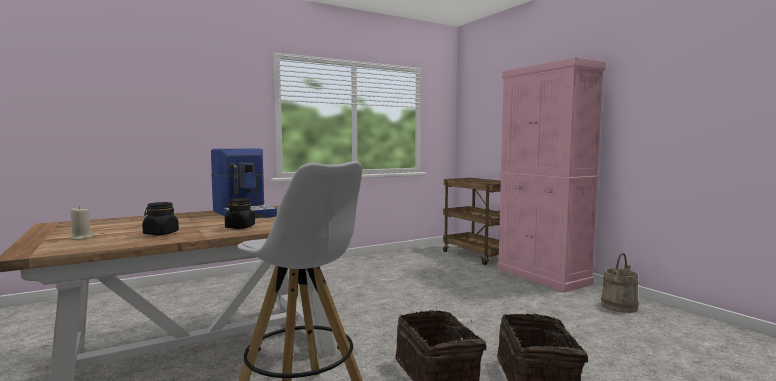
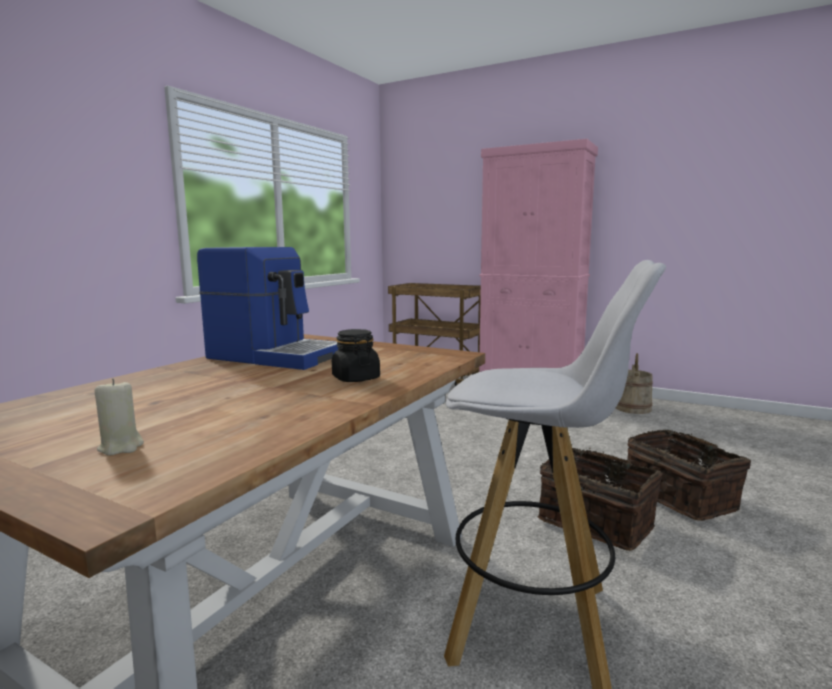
camera: 30 degrees left, 5 degrees up
(161, 233) = (261, 409): black jar -> none

